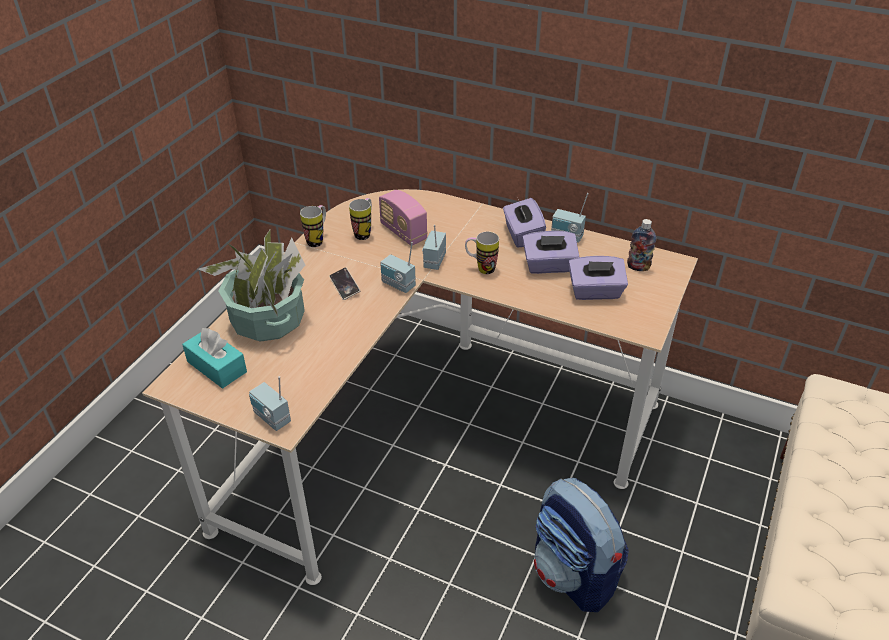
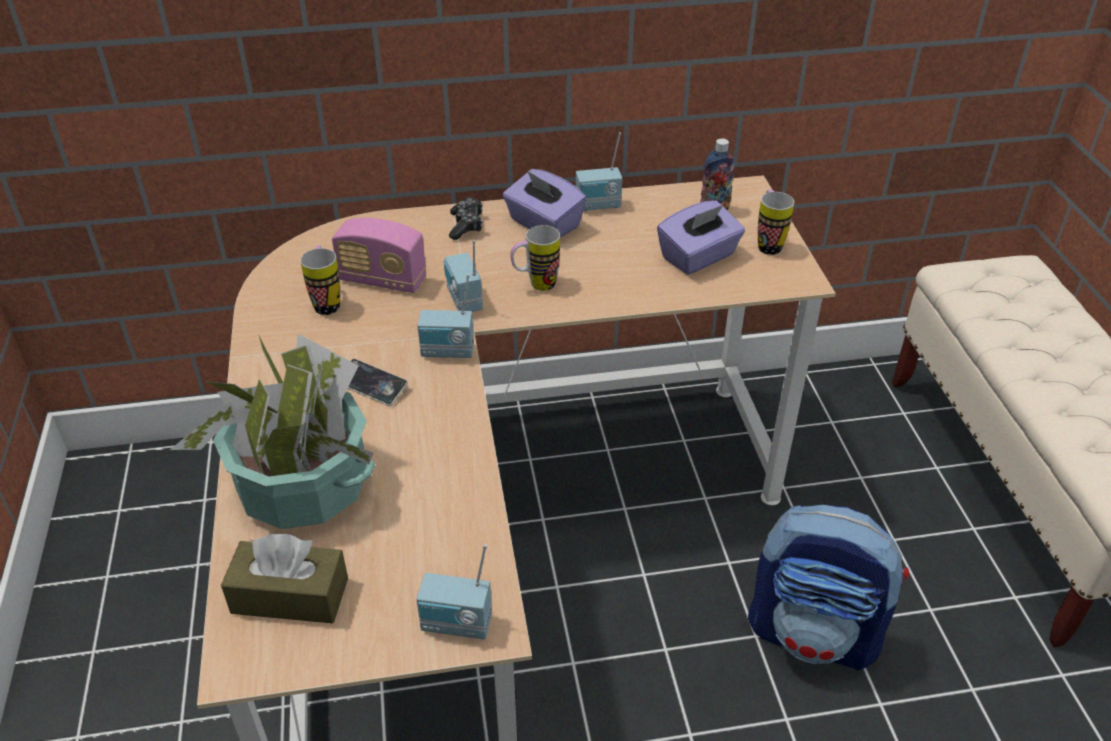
camera: 35 degrees left, 0 degrees up
(217, 367) = (290, 596): turquoise tissue box -> brown tissue box
(318, 240) = (265, 339): mug -> mug (767, 243)
(478, 219) = (466, 225): none -> game controller
(549, 266) = (614, 248): purple tissue box -> none

